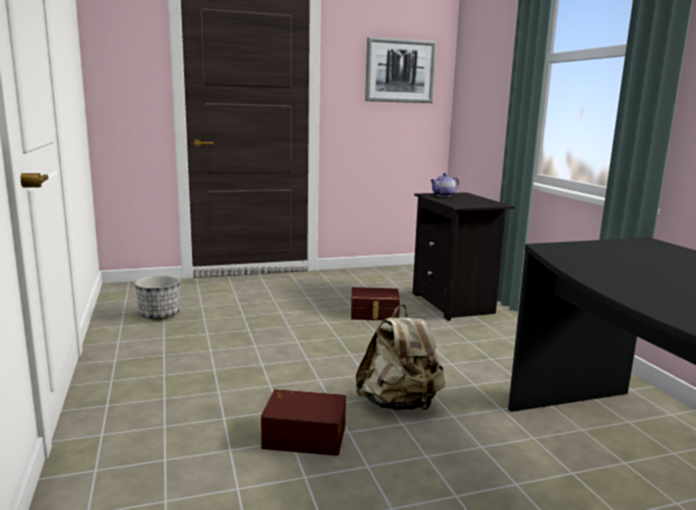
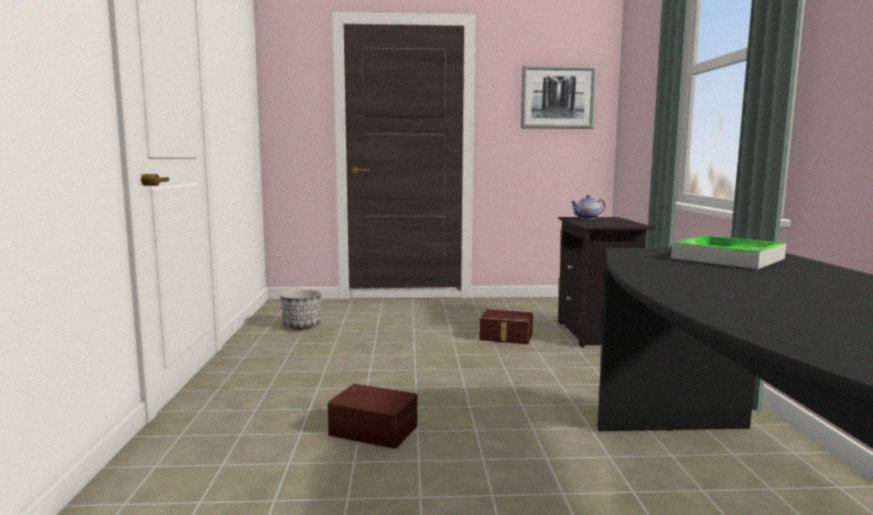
camera: 15 degrees right, 5 degrees down
(399, 404) = (483, 414): beige backpack -> none
(642, 255) = (727, 258): none -> tray

